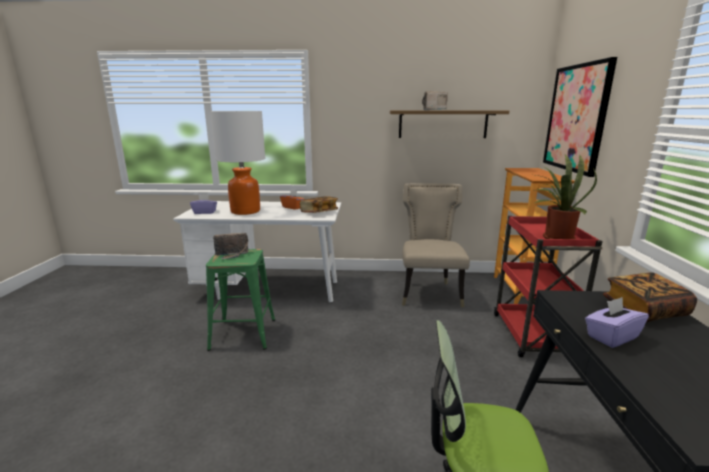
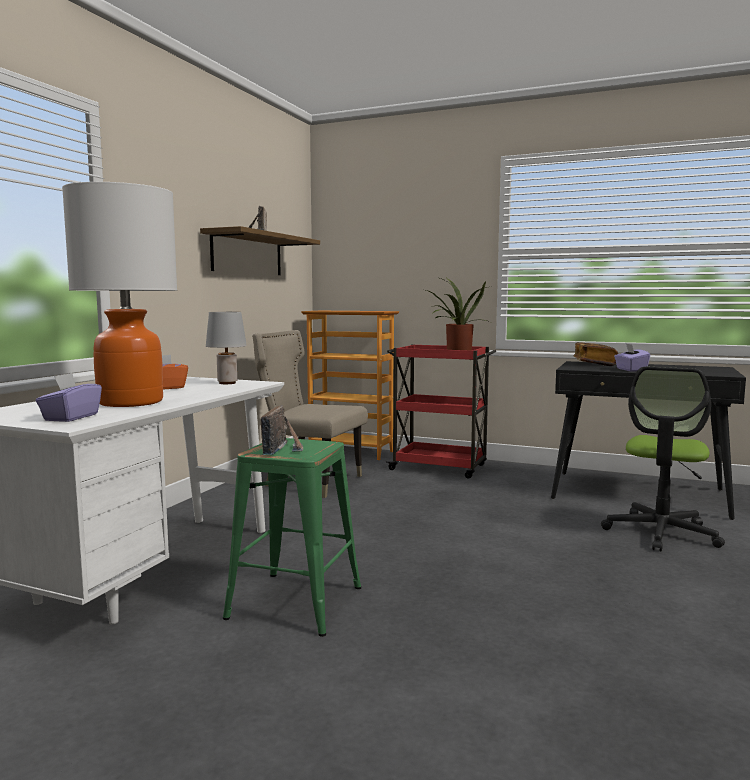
camera: 70 degrees left, 10 degrees down
(319, 212) = (228, 383): book -> grey table lamp
(576, 118) = (378, 251): picture -> none

